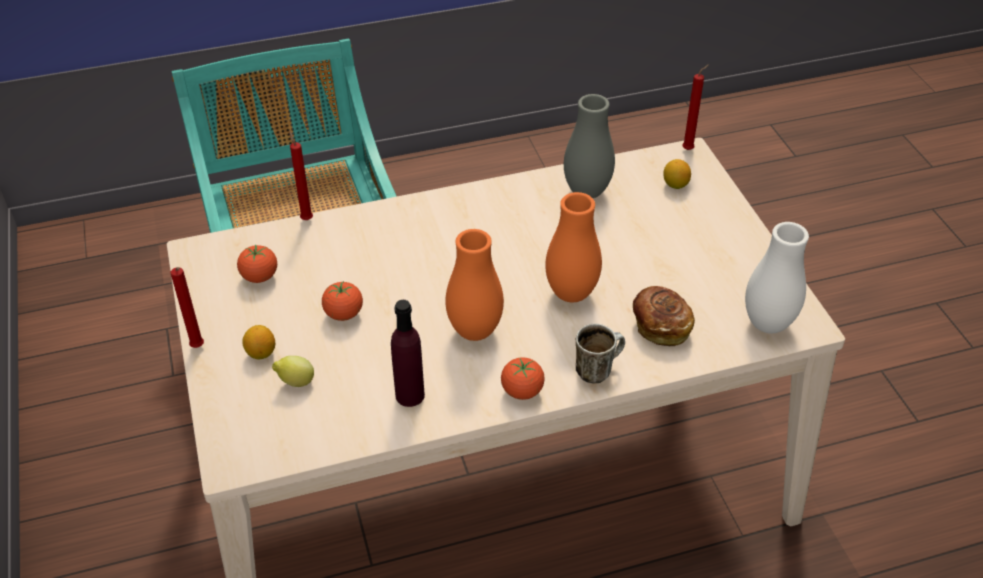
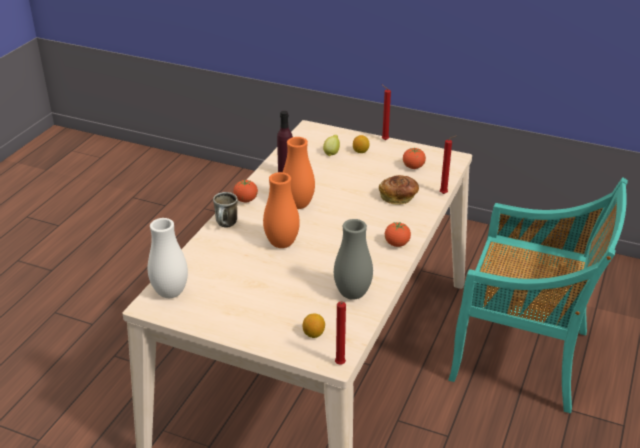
camera: 130 degrees right, 10 degrees down
(344, 314) = (358, 178): tomato -> tomato (397, 244)
(660, 326) = (222, 258): bread -> bread (398, 197)

